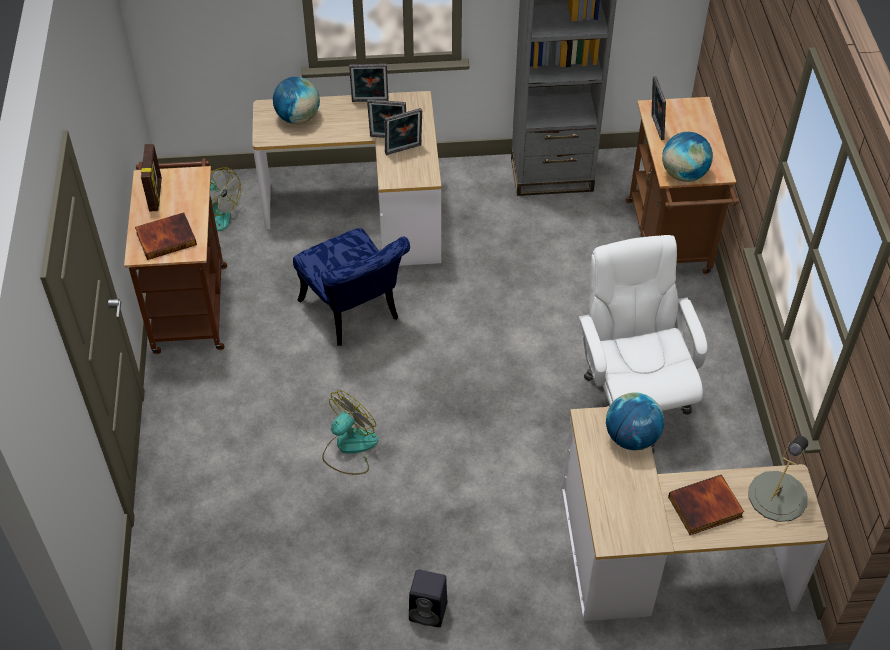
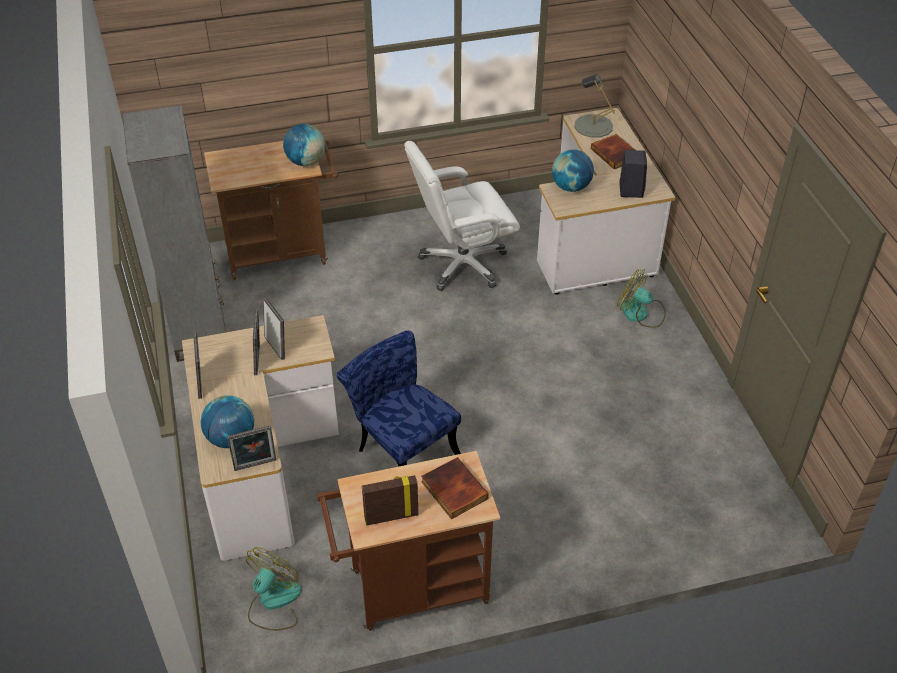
camera: 100 degrees left, 5 degrees down
(349, 447) = (553, 425): fan -> fan (640, 313)
(354, 315) = (402, 448): blue chair -> blue chair turned 90 degrees counterclockwise
(429, 611) = (683, 354): black speaker -> black speaker (630, 189)
(655, 127) = (247, 179): picture frame -> picture frame (255, 466)

